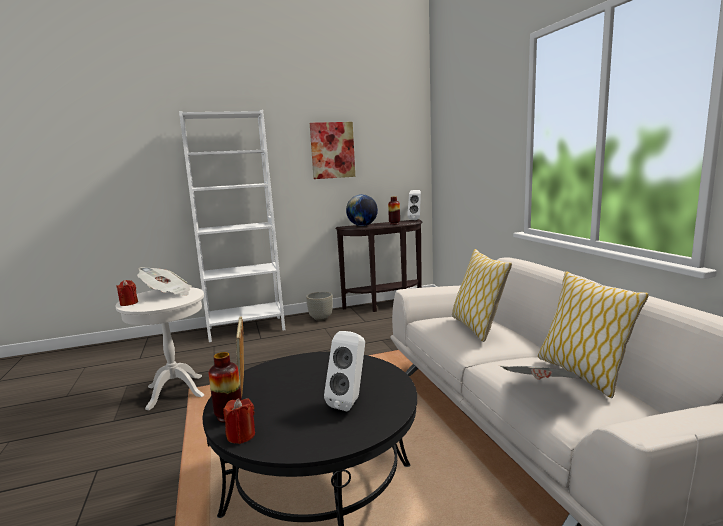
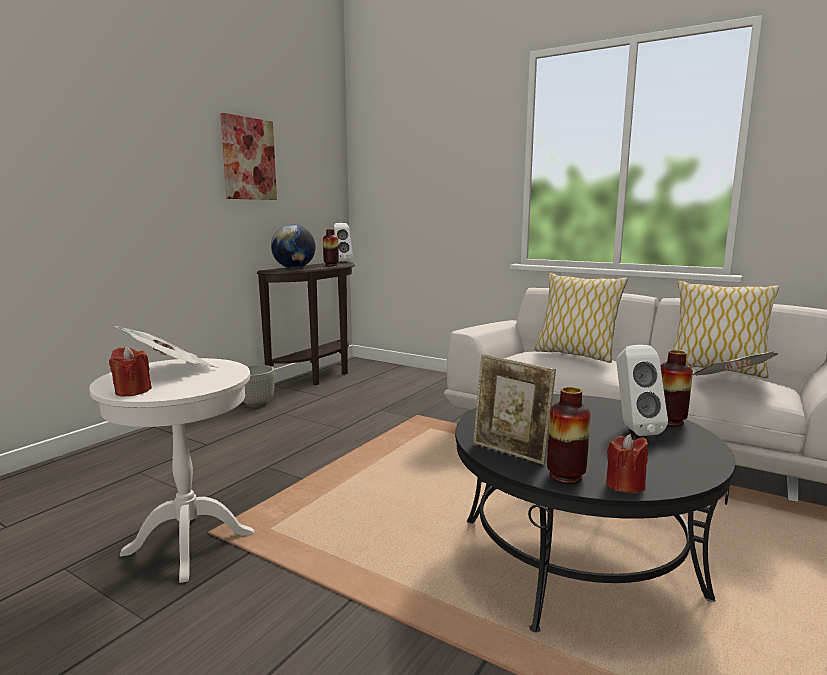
camera: 40 degrees left, 0 degrees up
(246, 328) = (156, 438): white bookcase -> none
(394, 406) = (670, 421): none -> vase

